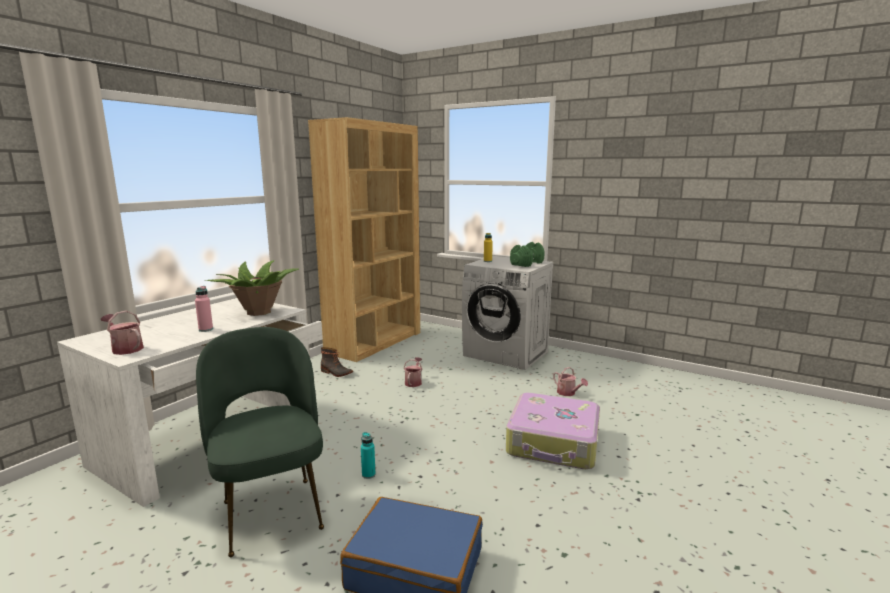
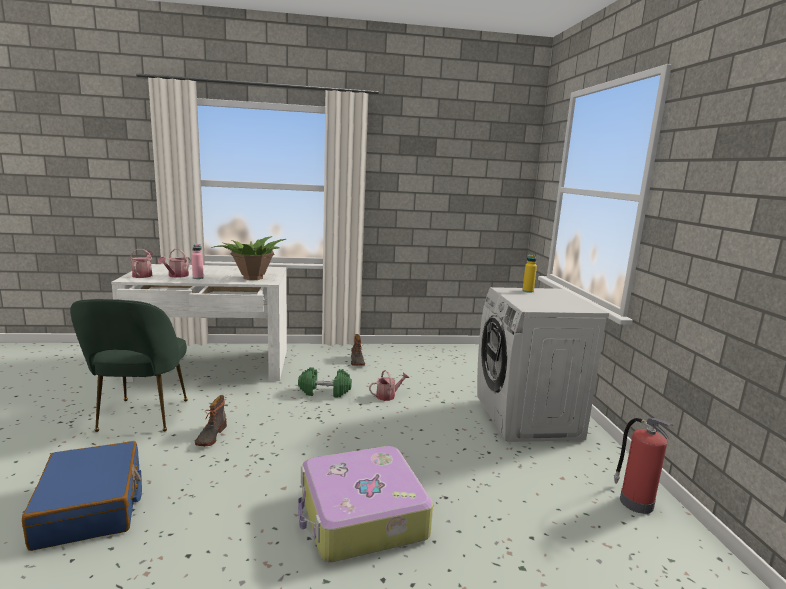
camera: 50 degrees right, 0 degrees up
(271, 509) = (140, 419): green chair -> green chair turned 150 degrees clockwise
(368, 474) = (210, 436): turquoise bottle -> boot
(375, 342) = (437, 352): brown bookcase -> none
(527, 263) = (561, 305): green dumbbell -> green dumbbell (324, 392)
(568, 393) = (498, 490): watering can -> watering can (176, 276)
(610, 367) = (635, 501): none -> fire extinguisher

